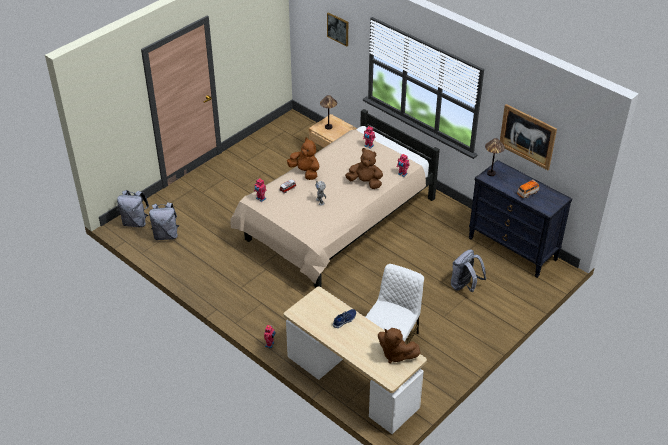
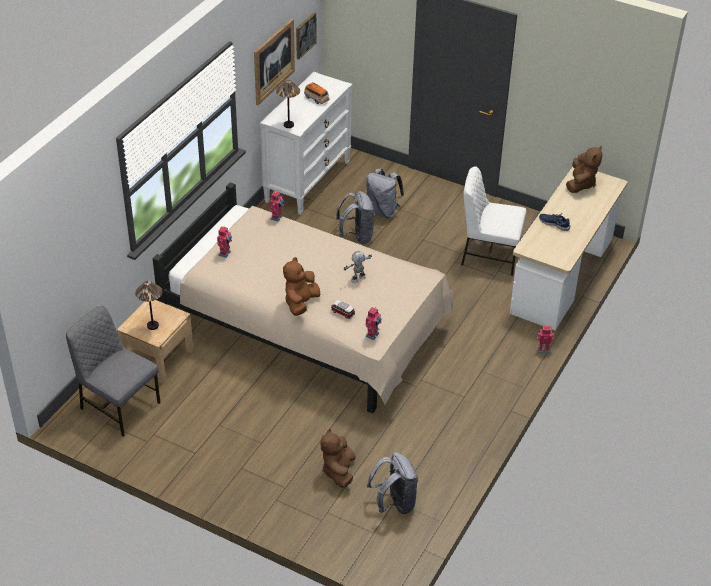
camera: 105 degrees left, 0 degrees up
(135, 222) = (379, 550): grey backpack -> grey backpack (357, 236)
(297, 136) = (118, 405): none -> grey chair
(338, 29) = (82, 212): picture -> picture (305, 35)
(365, 182) = (305, 246): brown plush toy -> brown plush toy (338, 471)
(513, 249) = (307, 181): black dresser -> white dresser

